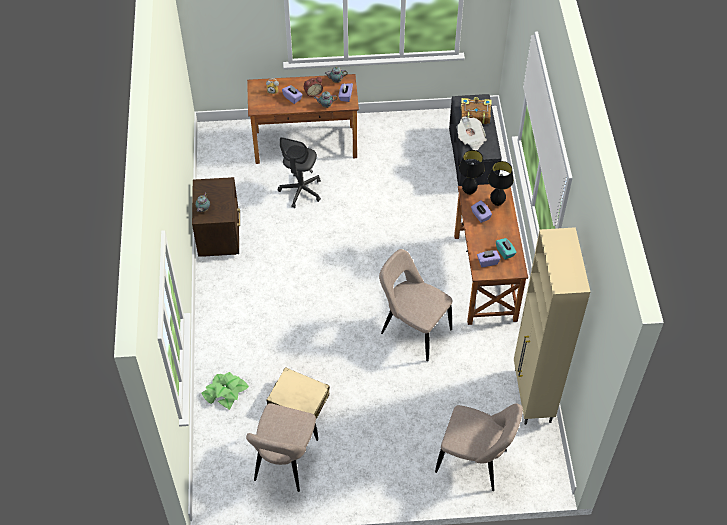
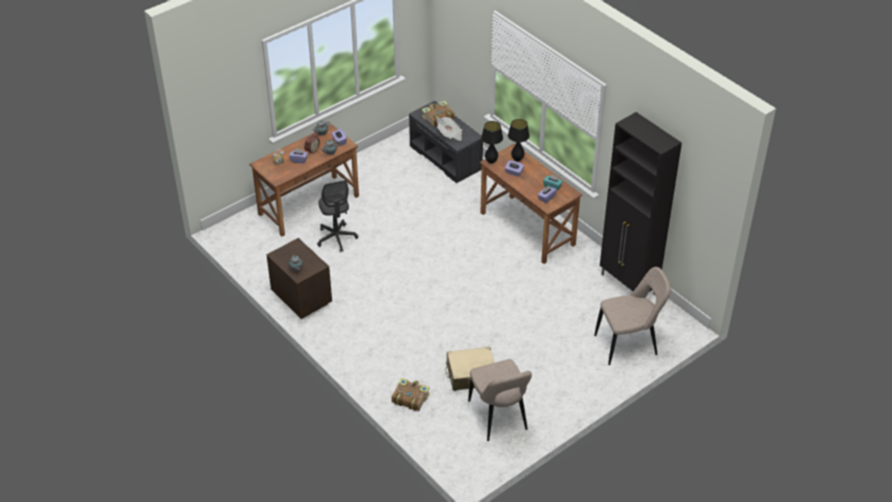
camera: 35 degrees left, 10 degrees down
(225, 392) = (410, 398): potted plant -> book
(413, 330) = (509, 286): beige chair -> none
(532, 396) = (628, 285): beige cabinet -> black cabinet

